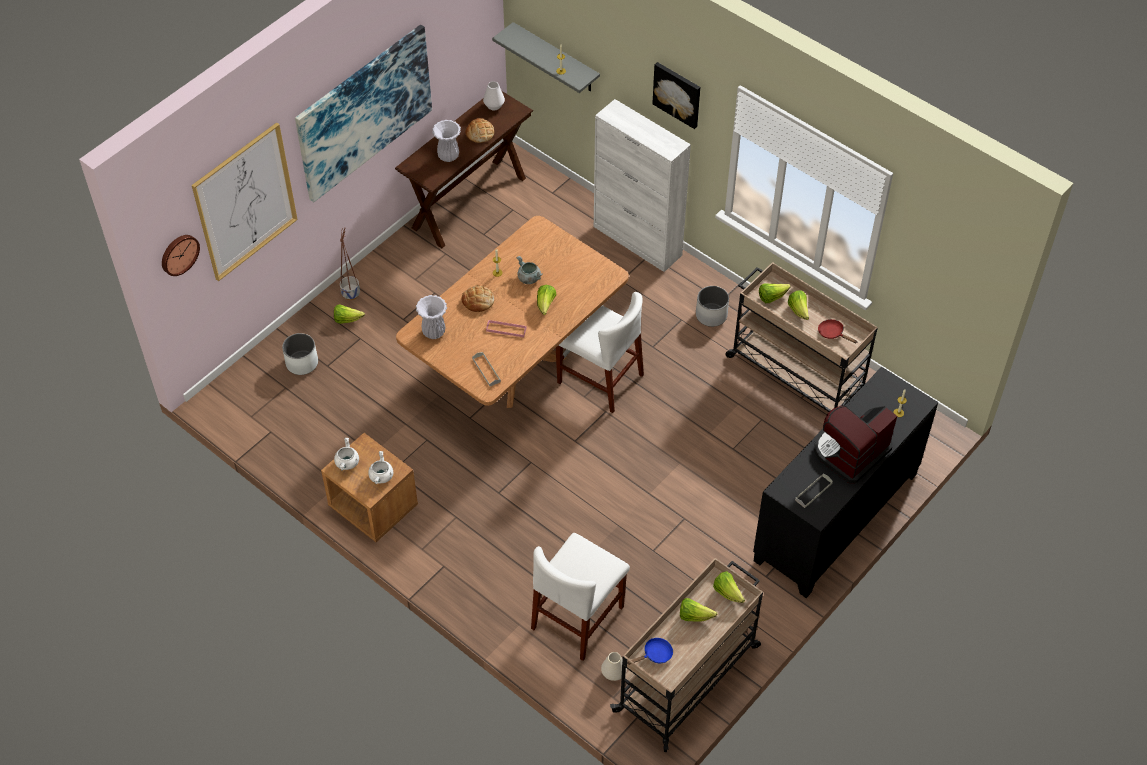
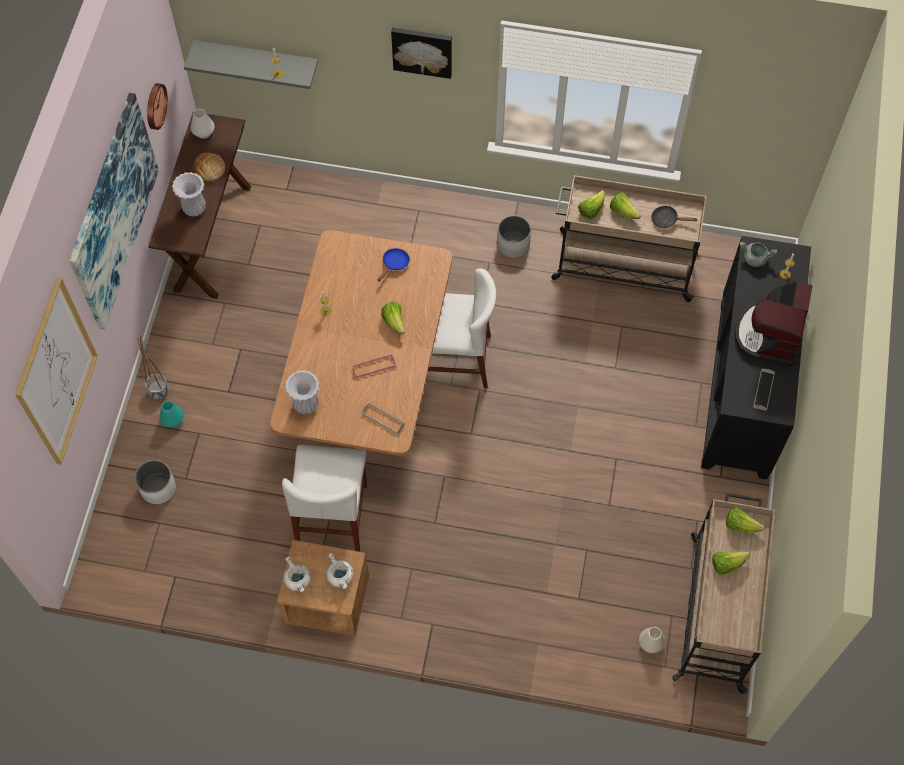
camera: 30 degrees left, 10 degrees up
(179, 254) = (25, 466): wall clock -> wall clock (154, 106)
(347, 319) = (173, 420): lettuce -> turquoise vase
(478, 301) = (327, 350): bread -> none
(529, 278) = (360, 302): grey cooking pot -> grey cooking pot (754, 259)
(578, 617) = (585, 607): white chair -> white chair (332, 515)
(637, 241) = (399, 202): white cabinet -> none
(655, 654) = (717, 621): blue frying pan -> blue frying pan (394, 264)
(833, 333) = (667, 220): red frying pan -> black frying pan

